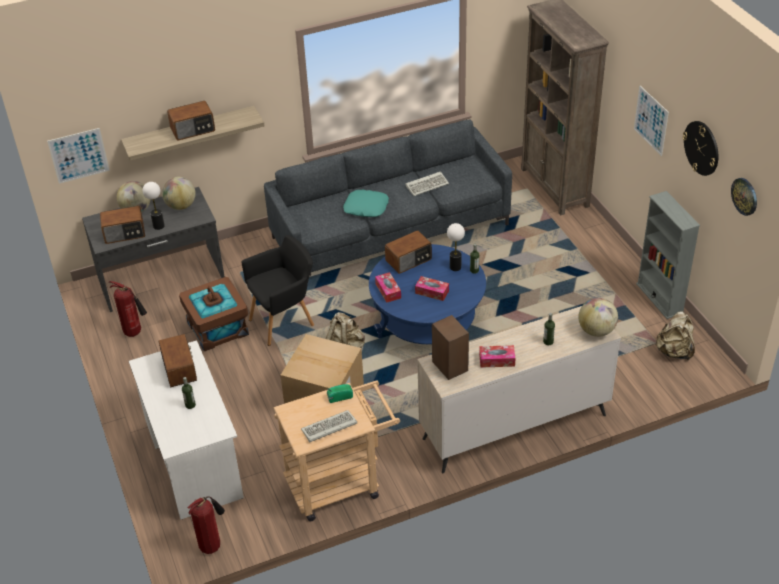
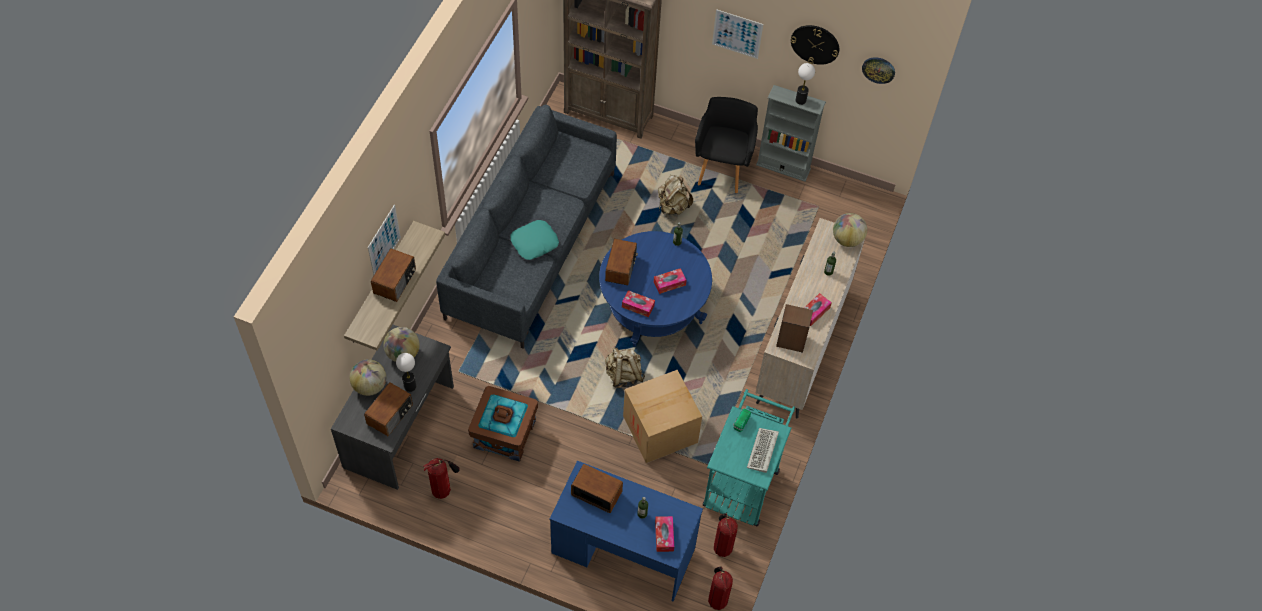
camera: 50 degrees left, 15 degrees up
(79, 155) = (321, 378): picture -> picture (384, 242)
(184, 430) = (664, 536): none -> tissue box
(193, 458) = (623, 550): white desk -> blue desk
(264, 513) = (721, 547): none -> fire extinguisher
(284, 321) = (549, 387): black armchair -> black armchair (722, 169)
(340, 483) = (743, 481): beige cart -> turquoise cart
(427, 185) = (557, 187): keyboard -> none
(455, 267) = (661, 249): table lamp -> table lamp (800, 100)
(674, 351) = (836, 205): beige backpack -> beige backpack (672, 206)

